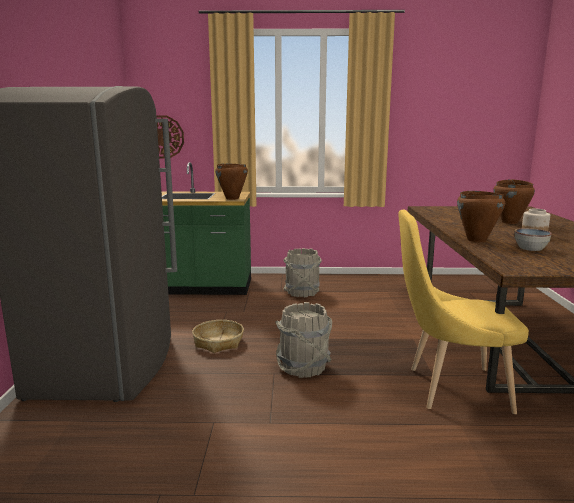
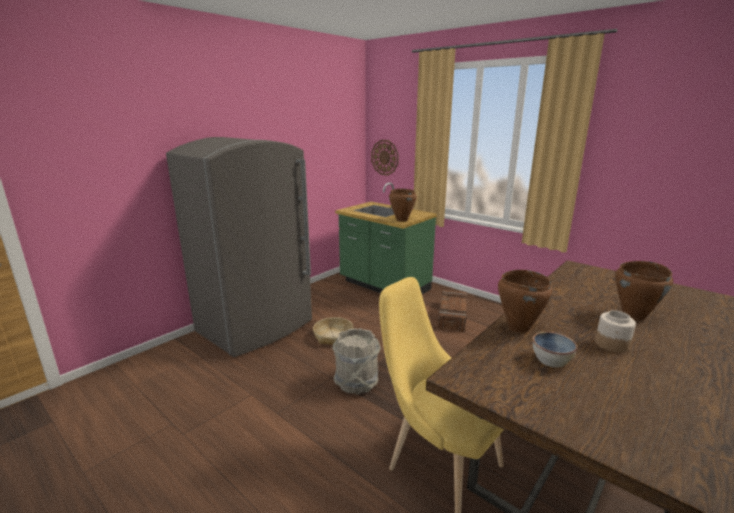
camera: 40 degrees right, 5 degrees up
(302, 292) = (453, 315): grey bucket -> crate

